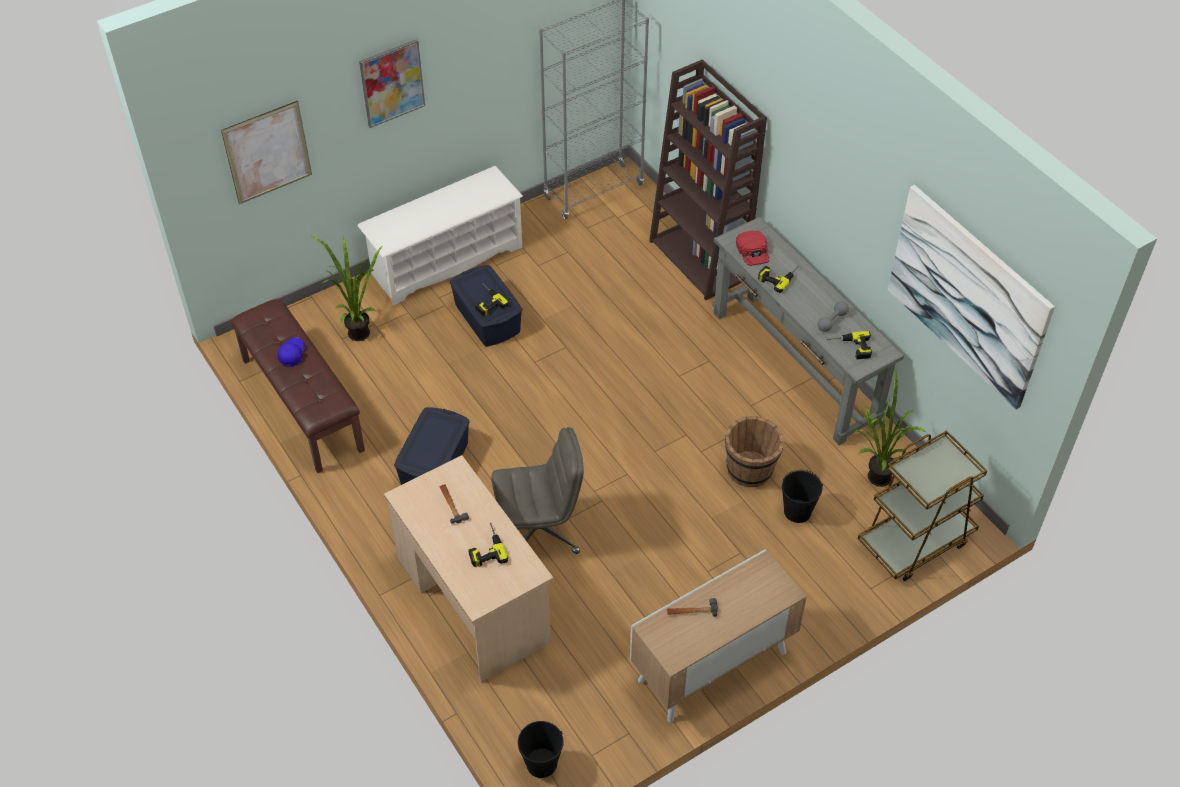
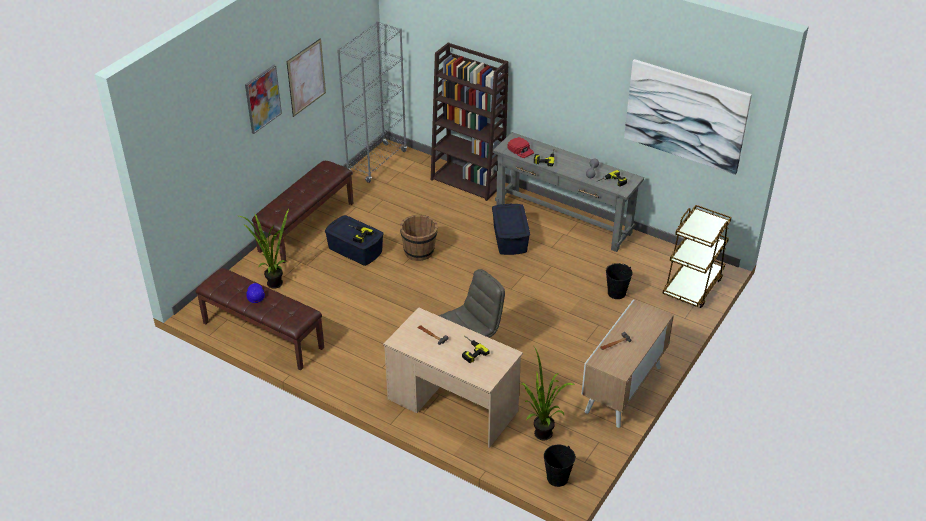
camera: 25 degrees left, 10 degrees down
(267, 152) = (198, 161): picture -> picture (306, 77)
(434, 464) = (376, 340): blue storage box -> blue storage box (509, 238)
(446, 260) = (306, 226): white shoe rack -> brown bench
(750, 470) = (574, 280): brown bucket -> brown bucket (419, 252)
(873, 479) = (648, 263): potted plant -> potted plant (540, 436)

